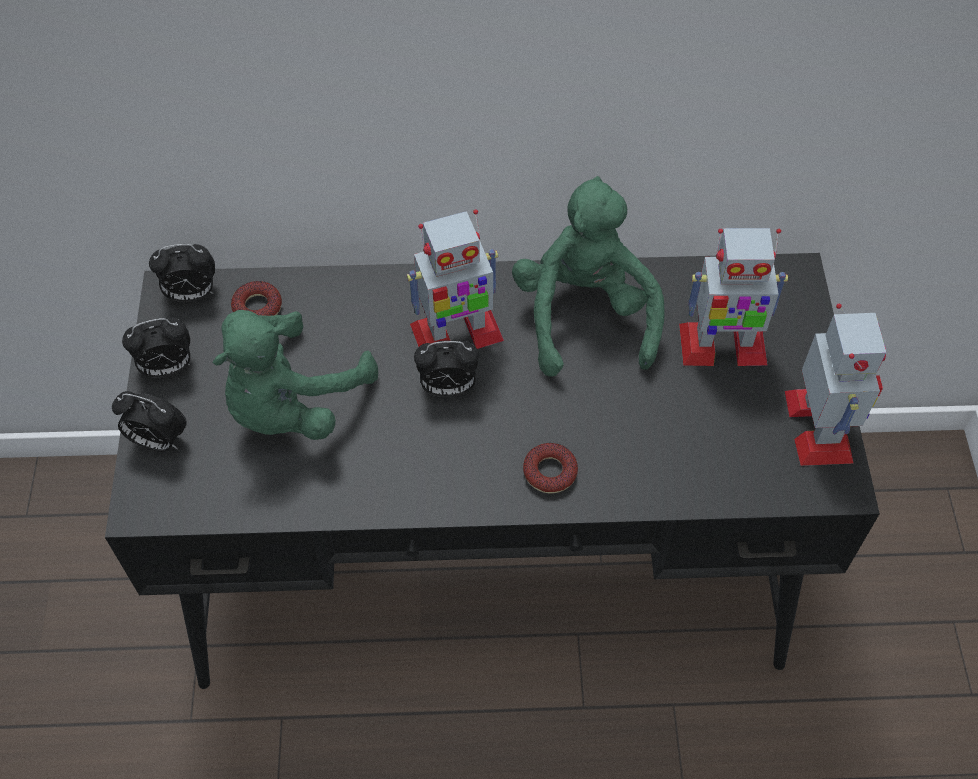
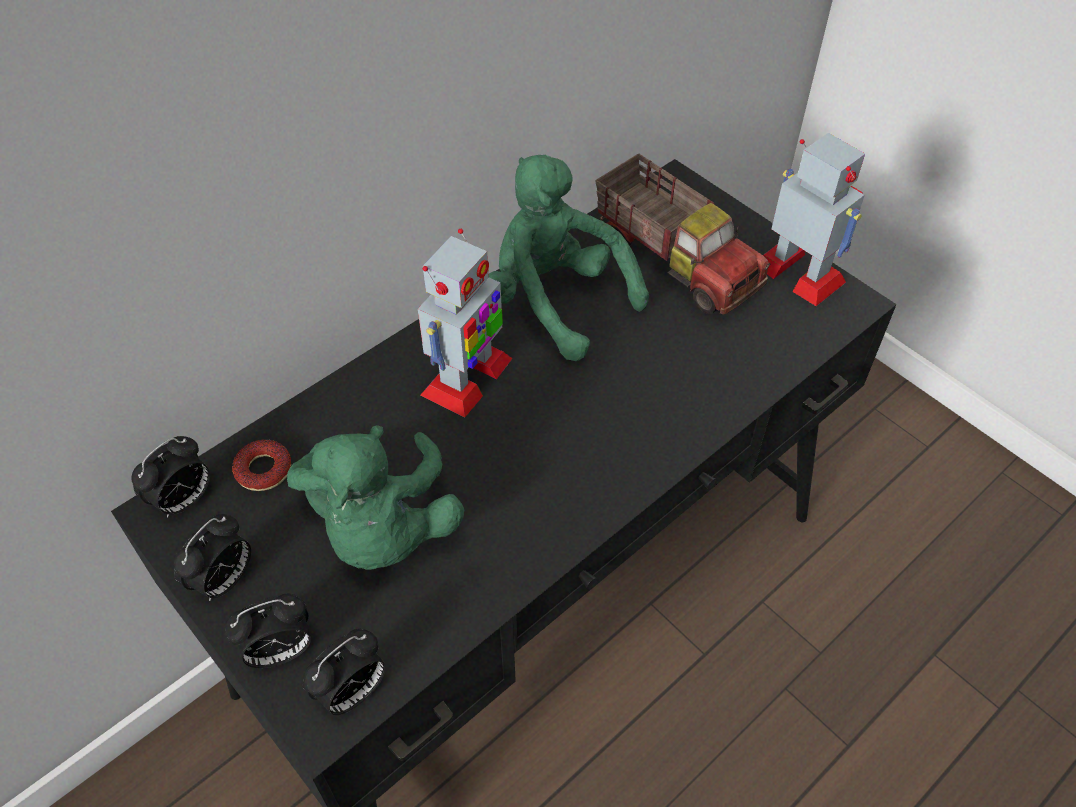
camera: 40 degrees left, 5 degrees down
(447, 388) = (504, 424): alarm clock -> alarm clock (352, 692)
(550, 472) = (651, 432): donut -> none
(721, 345) = (676, 259): toy robot -> toy truck

